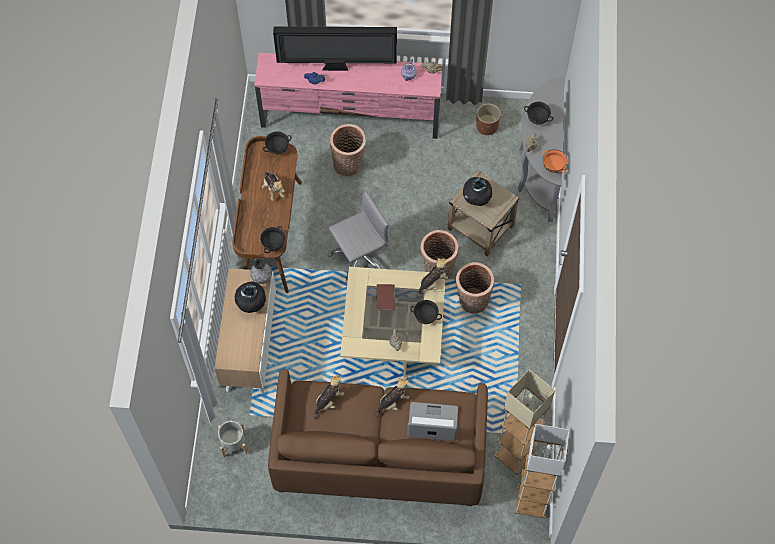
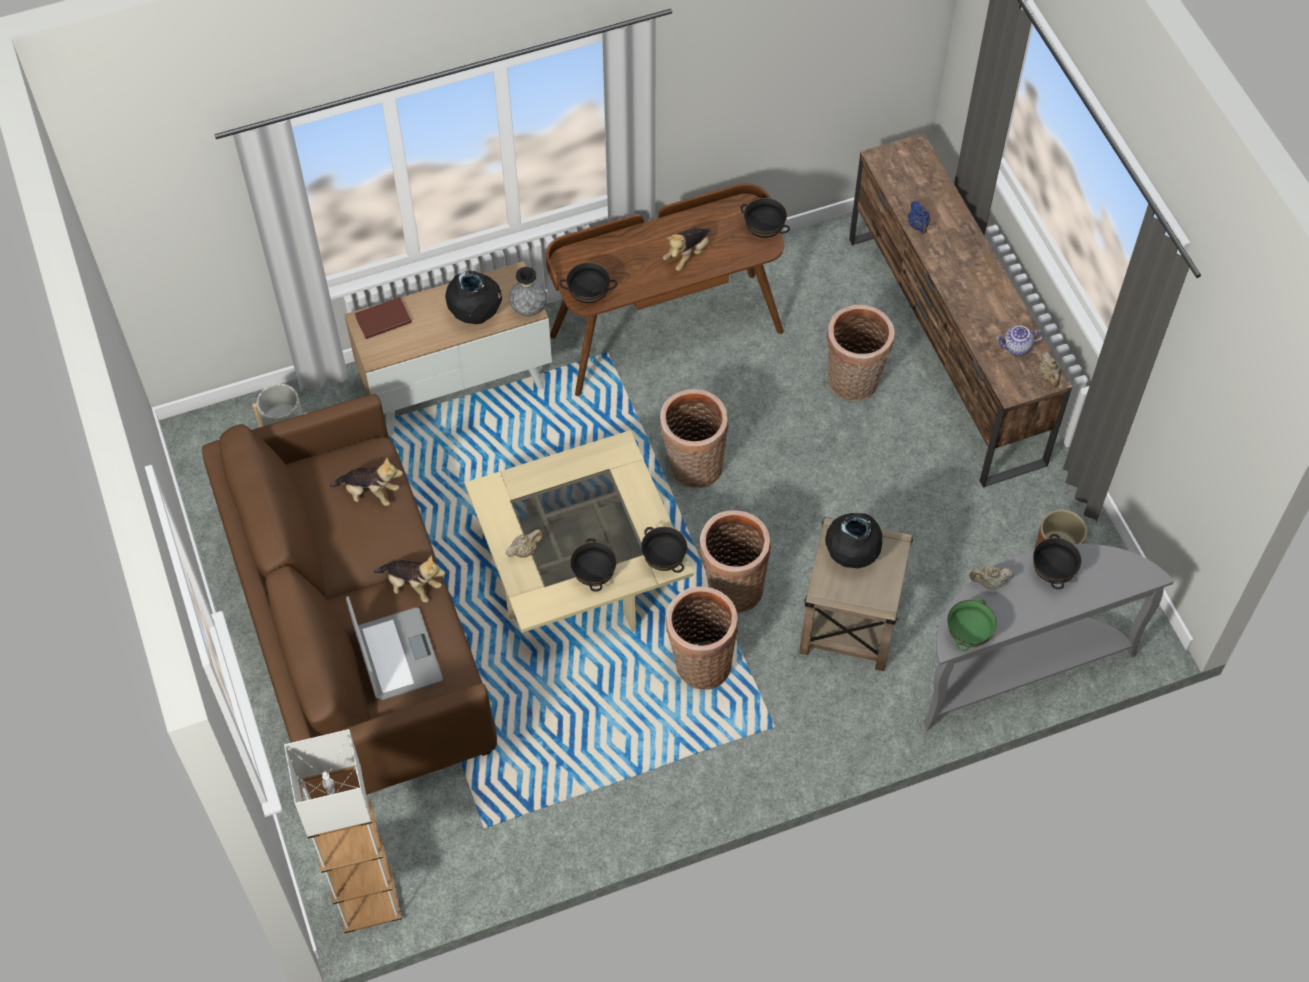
camera: 65 degrees right, 5 degrees down
(337, 67) = (964, 244): television -> none
(351, 117) = (944, 350): pink tv stand -> brown tv stand
(360, 257) = (692, 468): grey office chair -> basket
(384, 298) = (598, 502): brown book -> brown book (382, 319)
(432, 283) = (663, 560): plush toy -> black bowl
(515, 456) = (443, 843): beige floor lamp -> none
(553, 167) = (968, 635): orange bowl -> green bowl

